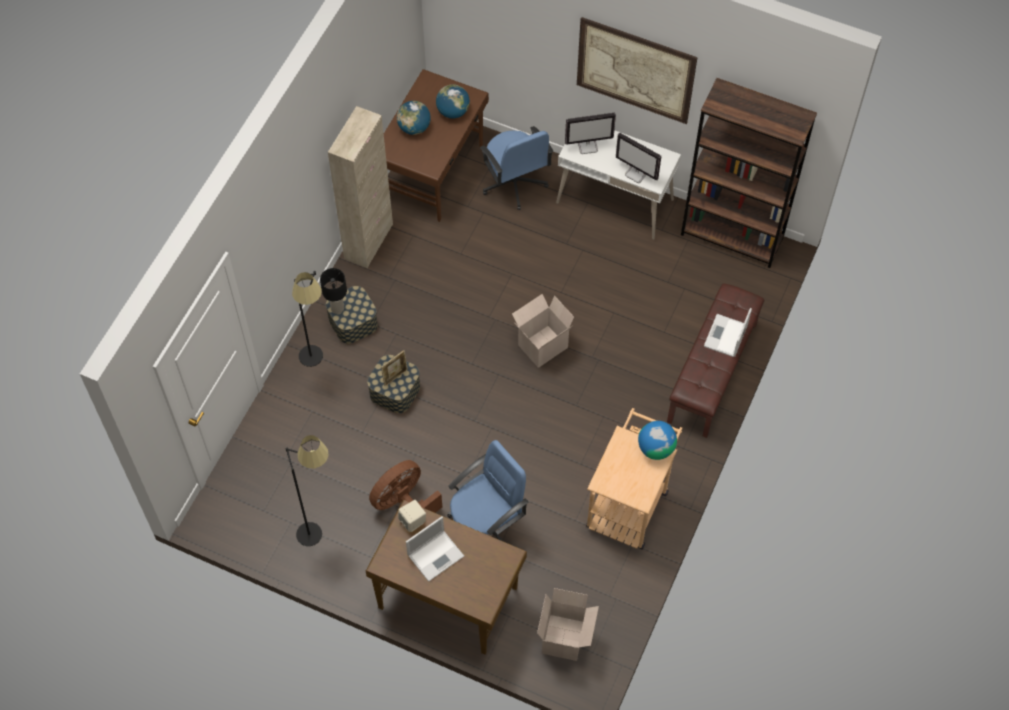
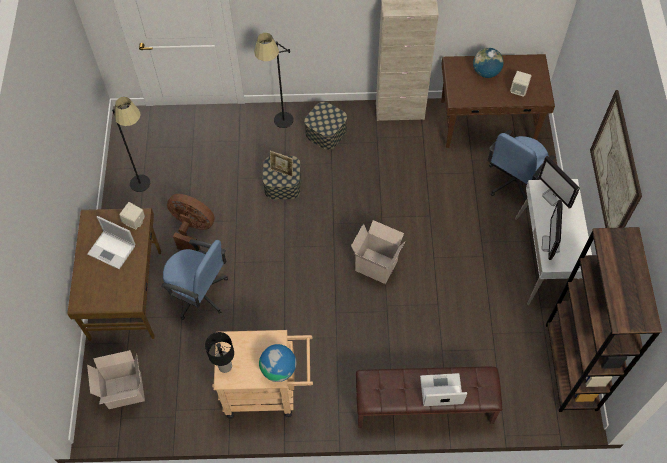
camera: 65 degrees right, 0 degrees up
(337, 308) = (320, 110): black table lamp -> black table lamp (225, 366)
(453, 111) = (519, 90): globe -> beige speaker

